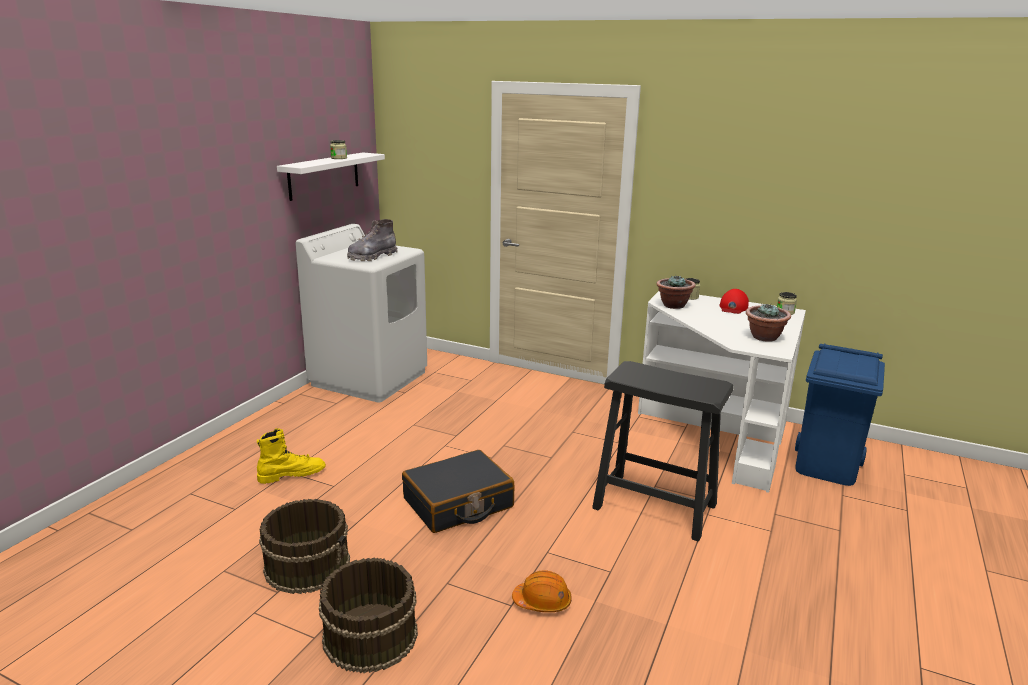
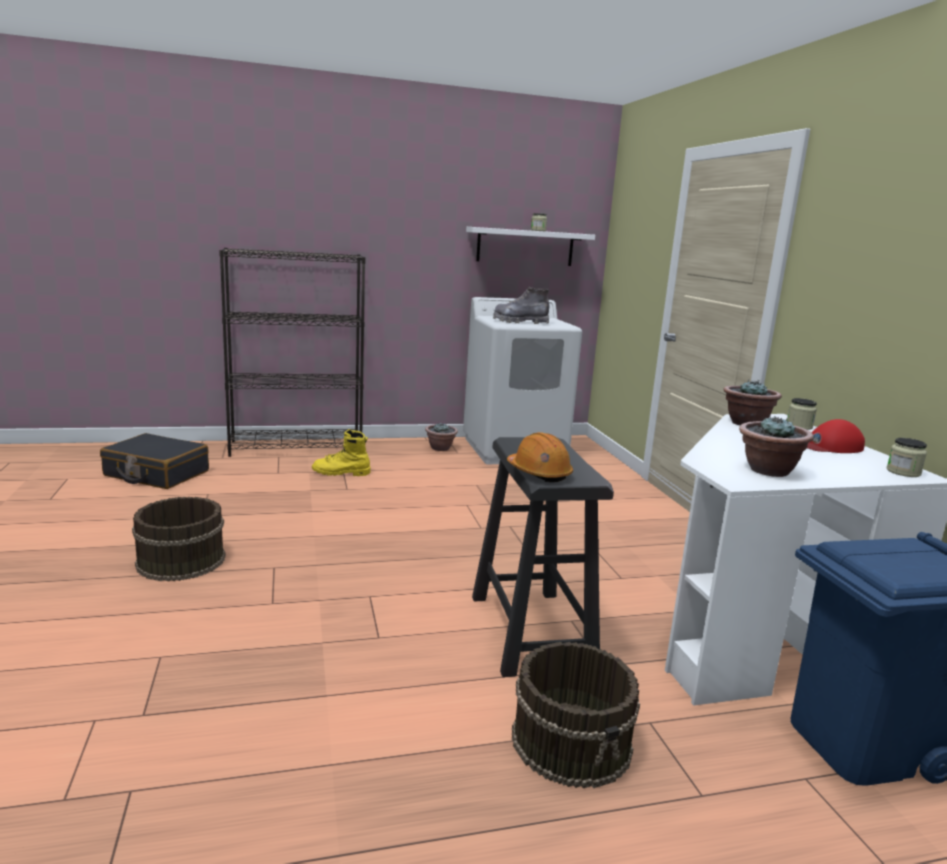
camera: 50 degrees right, 5 degrees down
(182, 473) = (297, 447): none -> black bookcase
(292, 475) = (341, 473): yellow boot -> yellow boot turned 150 degrees clockwise
(308, 565) = (241, 514): brown bucket -> brown bucket (572, 741)
(314, 405) = (440, 448): none -> potted plant
(458, 503) = (389, 537): black suitcase -> black suitcase (156, 474)
(542, 601) = (292, 616): orange hard hat -> orange hard hat (539, 473)

